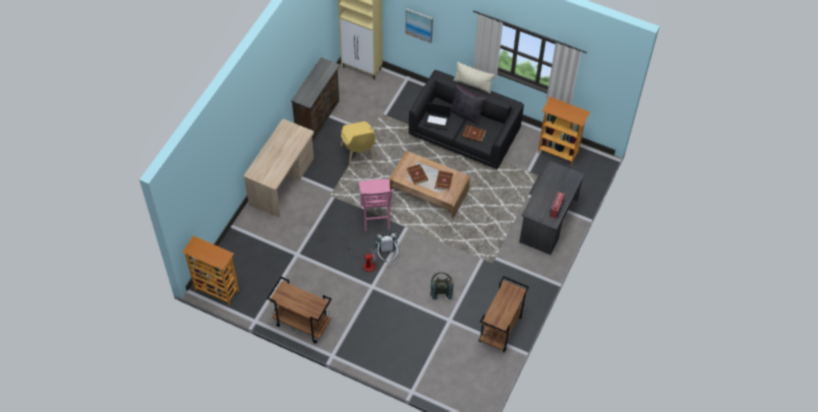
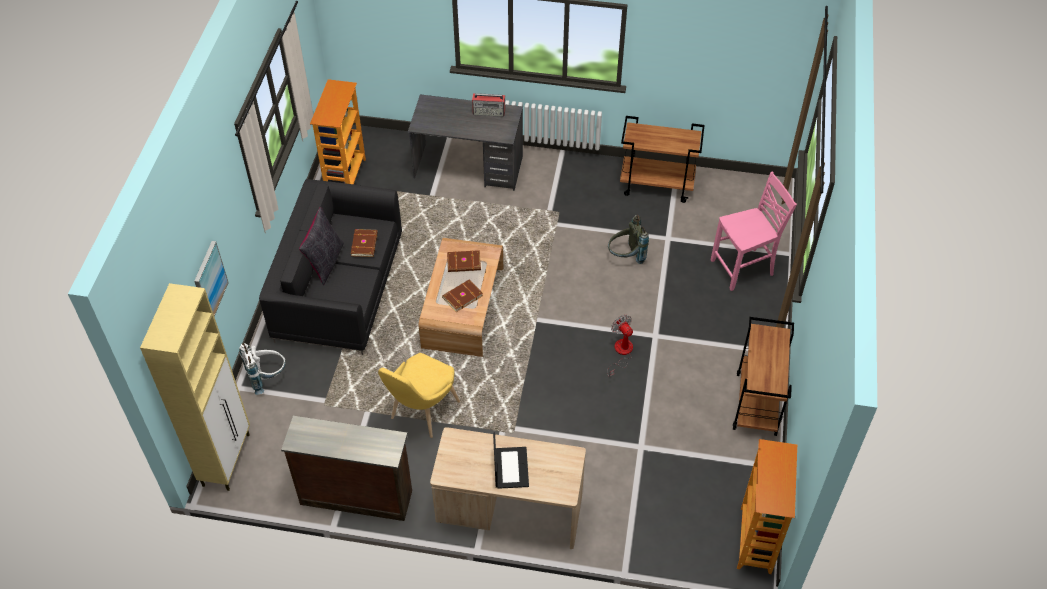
camera: 105 degrees left, 5 degrees down
(359, 156) = (421, 413): yellow chair -> yellow chair turned 150 degrees clockwise
(375, 217) = (533, 361): pink chair -> pink chair (743, 268)
(387, 257) = (597, 329): white backpack -> white backpack (267, 377)
(437, 121) = (349, 294): laptop -> laptop (510, 467)
(473, 84) = (282, 242): beige pillow -> none

